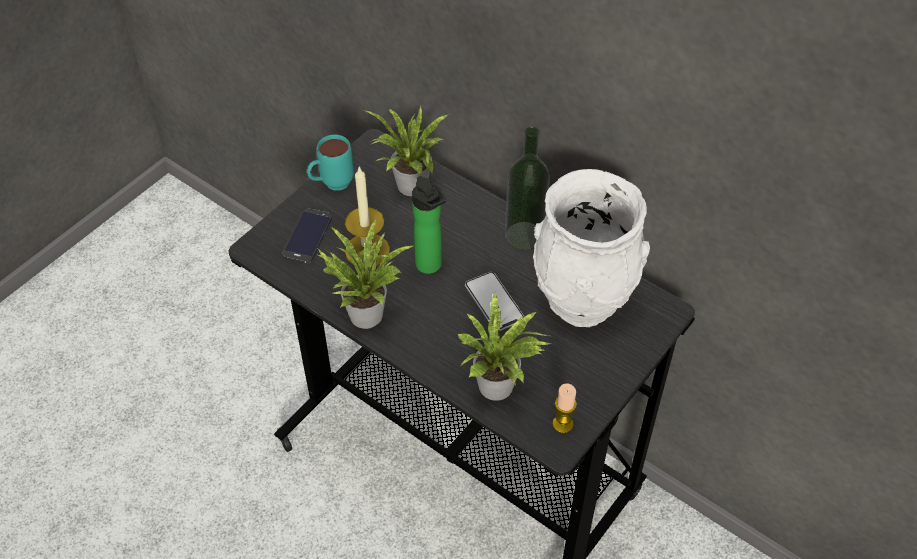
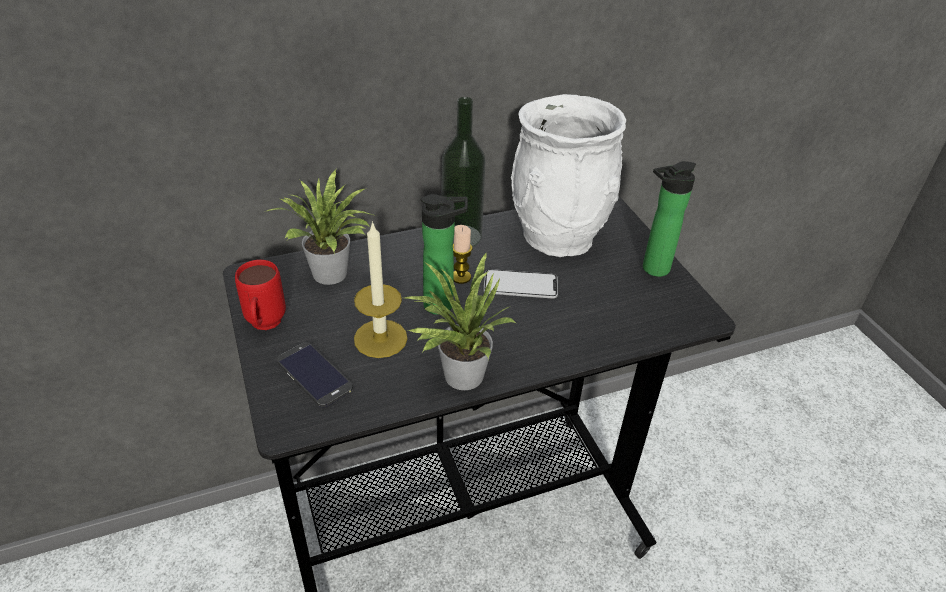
camera: 60 degrees left, 10 degrees down
(331, 185) = (264, 326): turquoise mug -> red mug
(500, 388) = (621, 324): potted plant -> none
(562, 424) = (684, 305): candle -> candle (461, 277)
(594, 383) = (652, 269): none -> bottle

